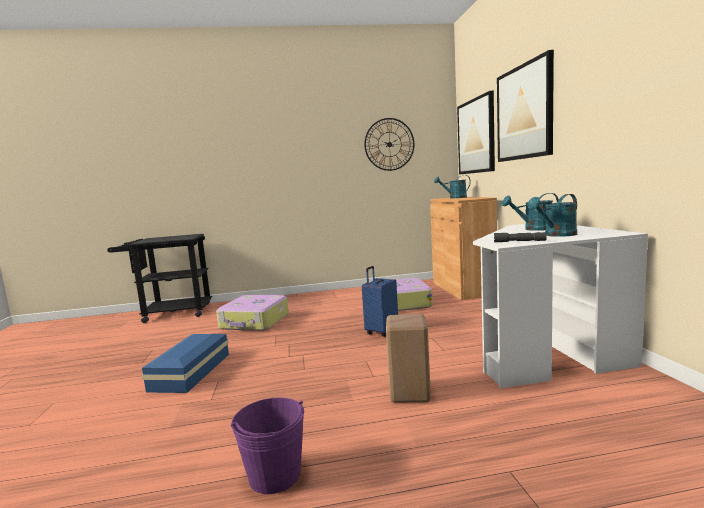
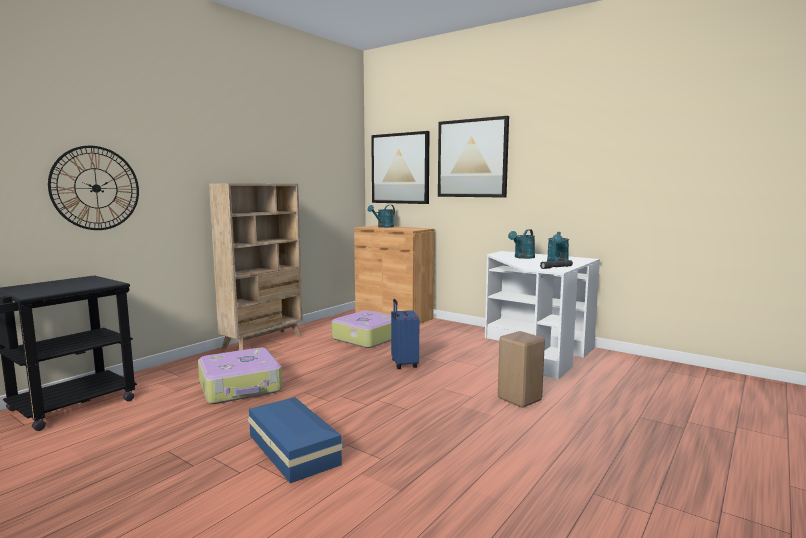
camera: 45 degrees left, 0 degrees up
(275, 475) = (551, 474): purple bucket -> none
(328, 294) = (263, 342): none -> beige bookcase
(389, 144) = (313, 165): wall clock -> wall clock (96, 188)

